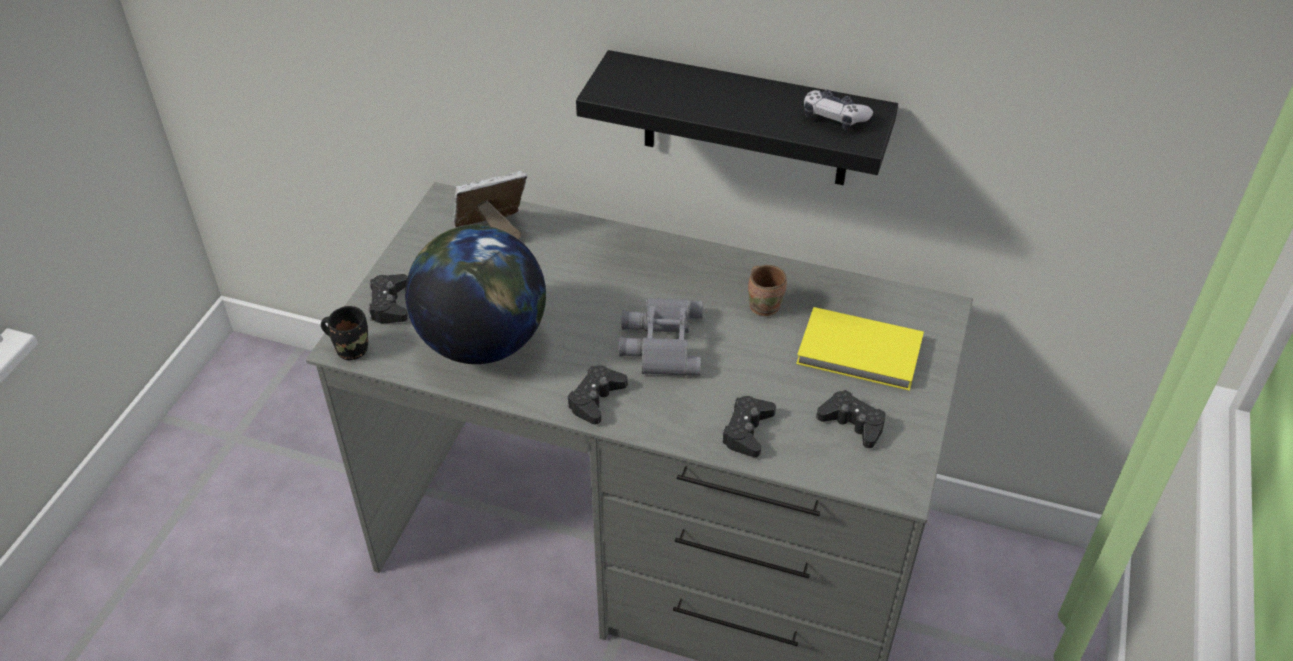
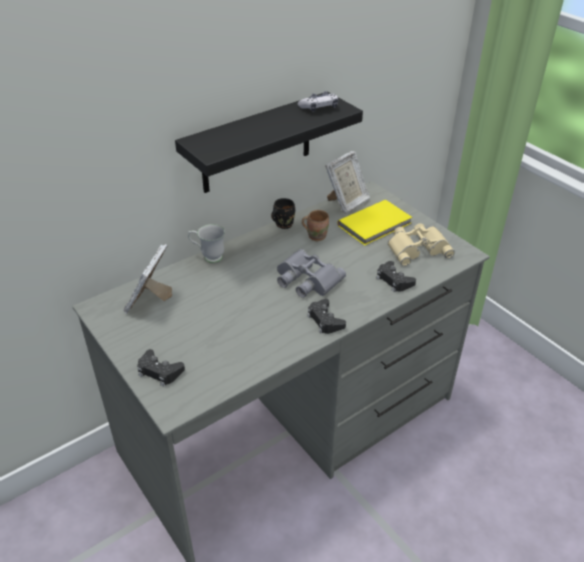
camera: 55 degrees left, 5 degrees down
(351, 348) = (179, 406): black mug -> black mug (282, 224)
(482, 342) = (236, 344): globe -> none
(616, 233) = (208, 257): none -> white mug
(852, 424) = (417, 248): black game controller -> beige binoculars
(879, 298) = (346, 203): none -> picture frame

